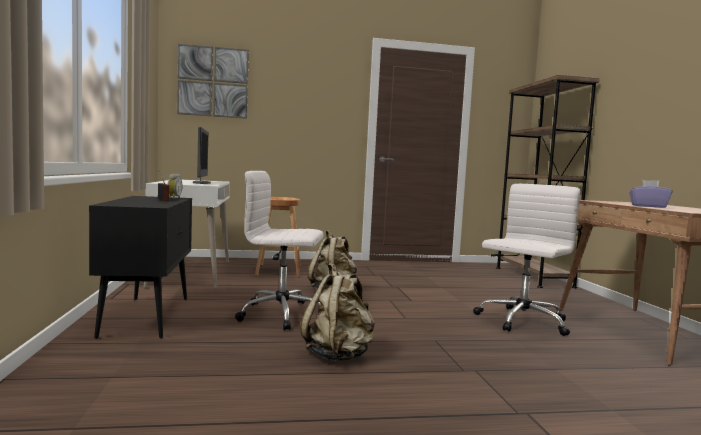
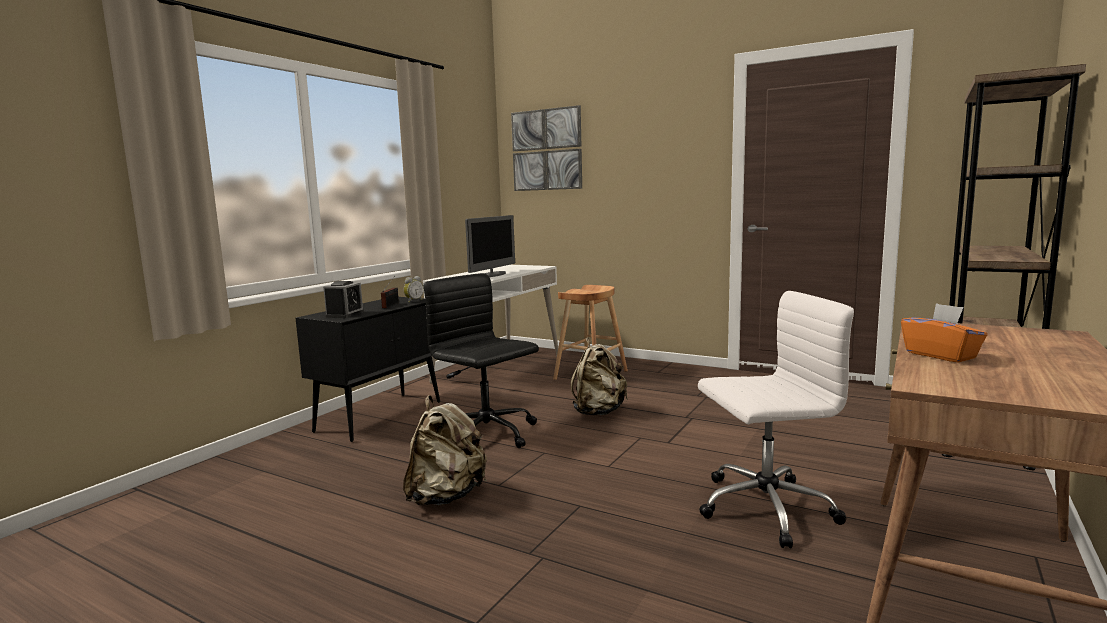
camera: 40 degrees right, 5 degrees up
(143, 204) = (345, 314): none -> alarm clock
(283, 314) = (488, 435): white office chair -> black office chair
(648, 206) = (941, 355): purple tissue box -> orange tissue box

